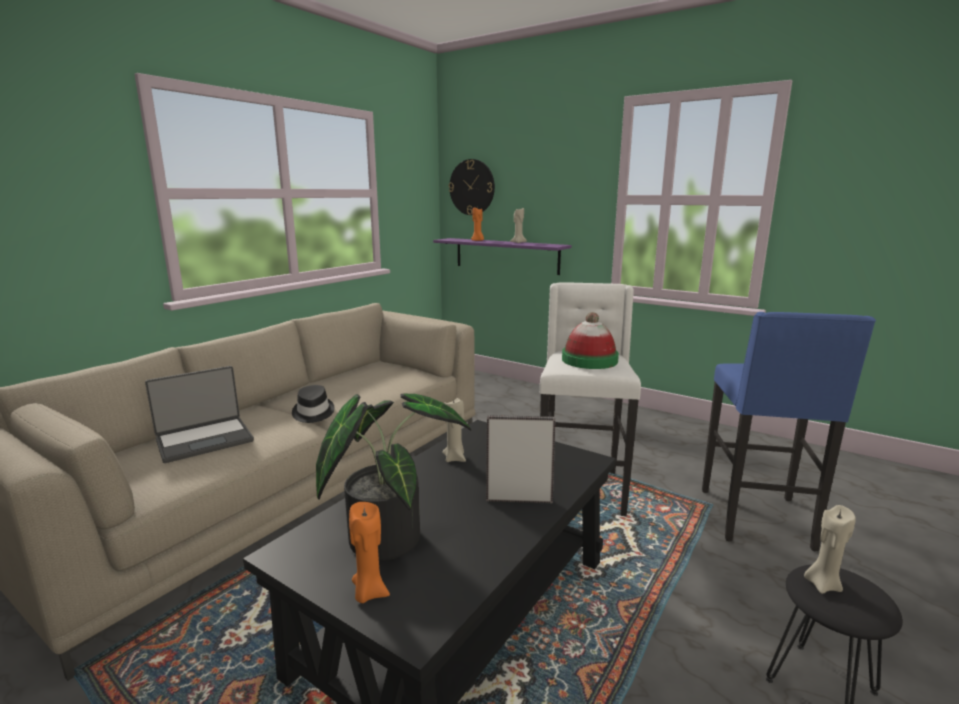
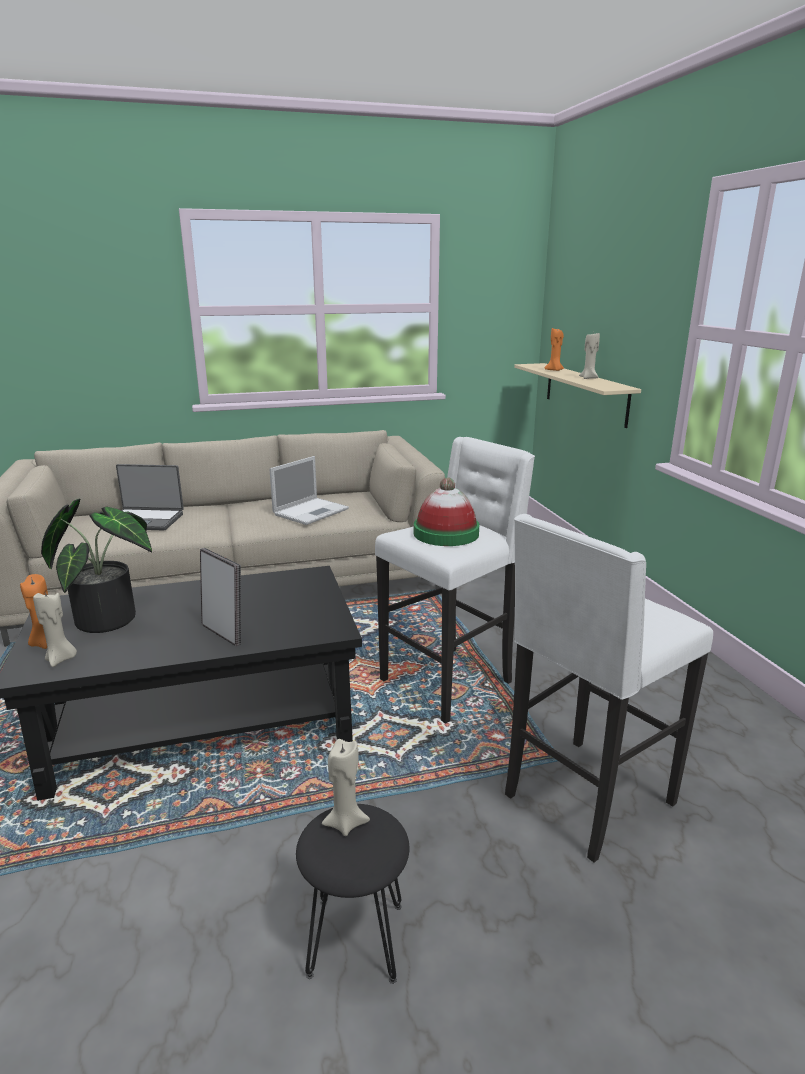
camera: 40 degrees right, 5 degrees up
(312, 413) = (235, 521): black hat -> none
(369, 386) = (311, 511): none -> laptop
(455, 458) = (248, 588): beige candle -> beige candle (61, 659)
(472, 187) = (566, 301): wall clock -> none
(506, 255) = (585, 393): purple shelf -> beige shelf
(758, 520) = (585, 800): blue stool -> white stool

